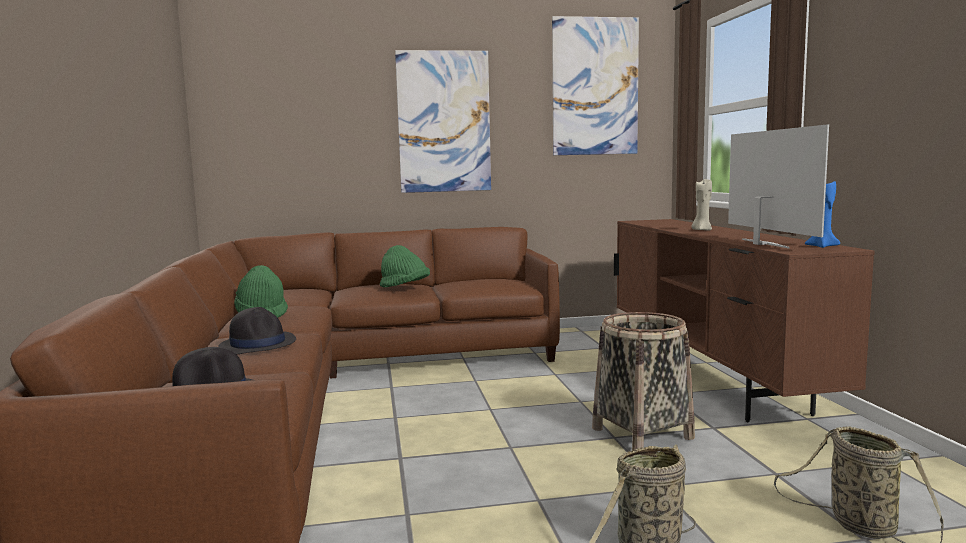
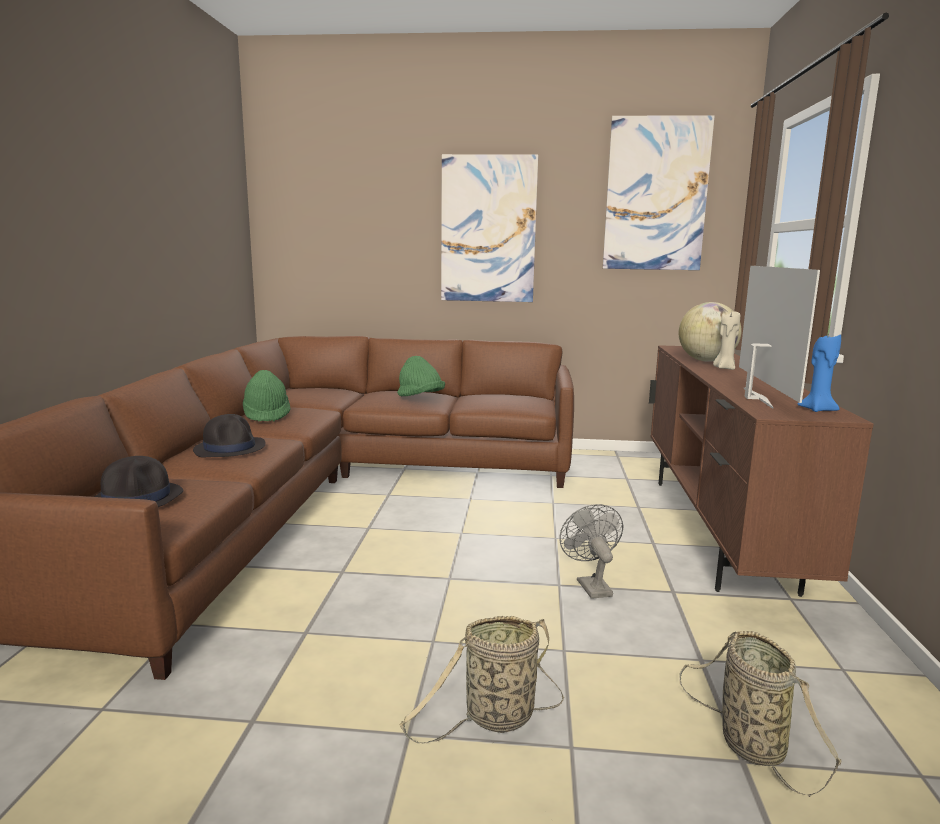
camera: 15 degrees right, 5 degrees up
(641, 433) = (590, 585): basket -> grey fan
(678, 227) = (706, 361): none -> globe

